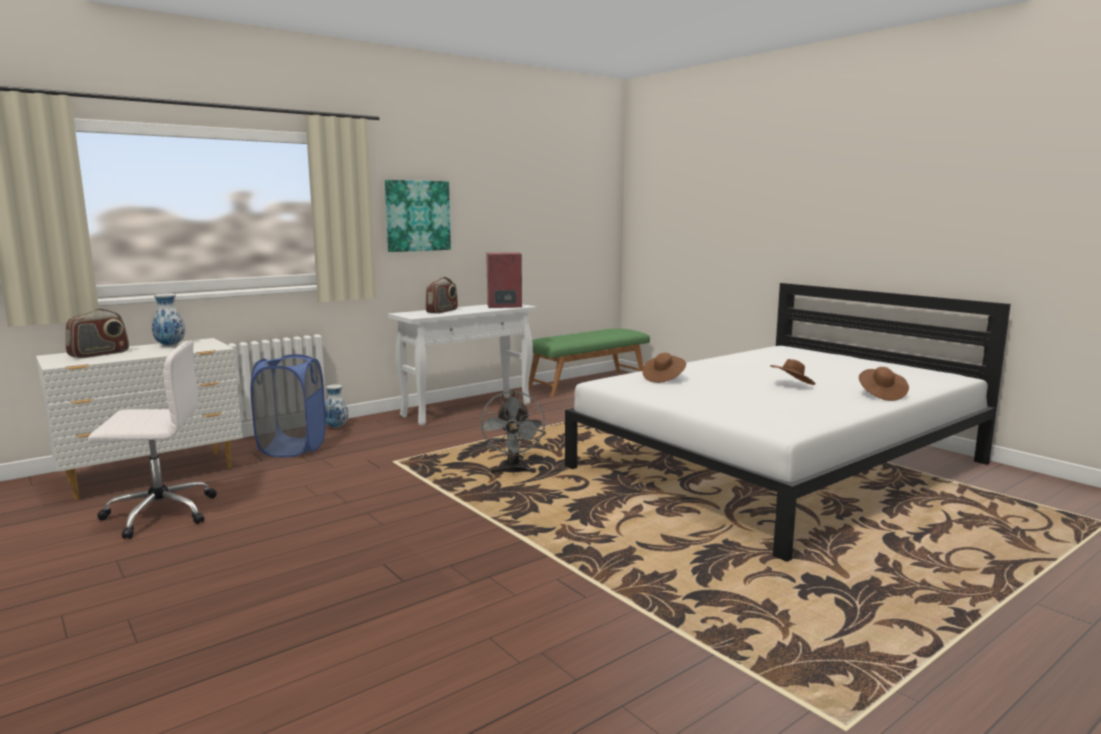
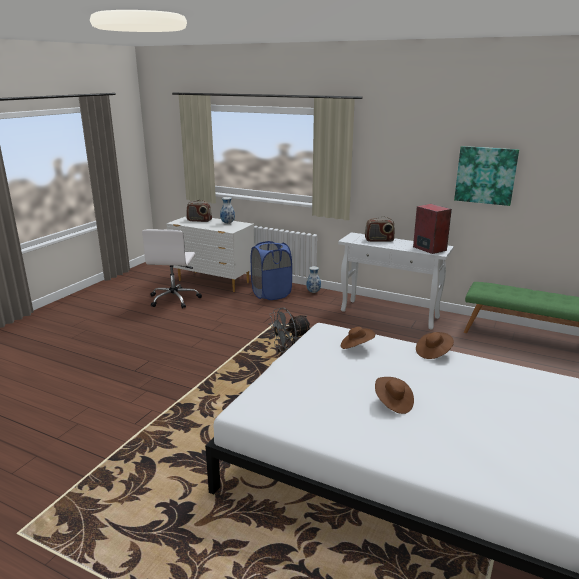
camera: 65 degrees right, 10 degrees up
(158, 513) = (174, 299): white office chair -> white office chair turned 45 degrees clockwise
(417, 216) = (392, 167): picture -> picture (485, 175)
(881, 395) = (406, 455): brown hat -> brown hat (433, 353)

